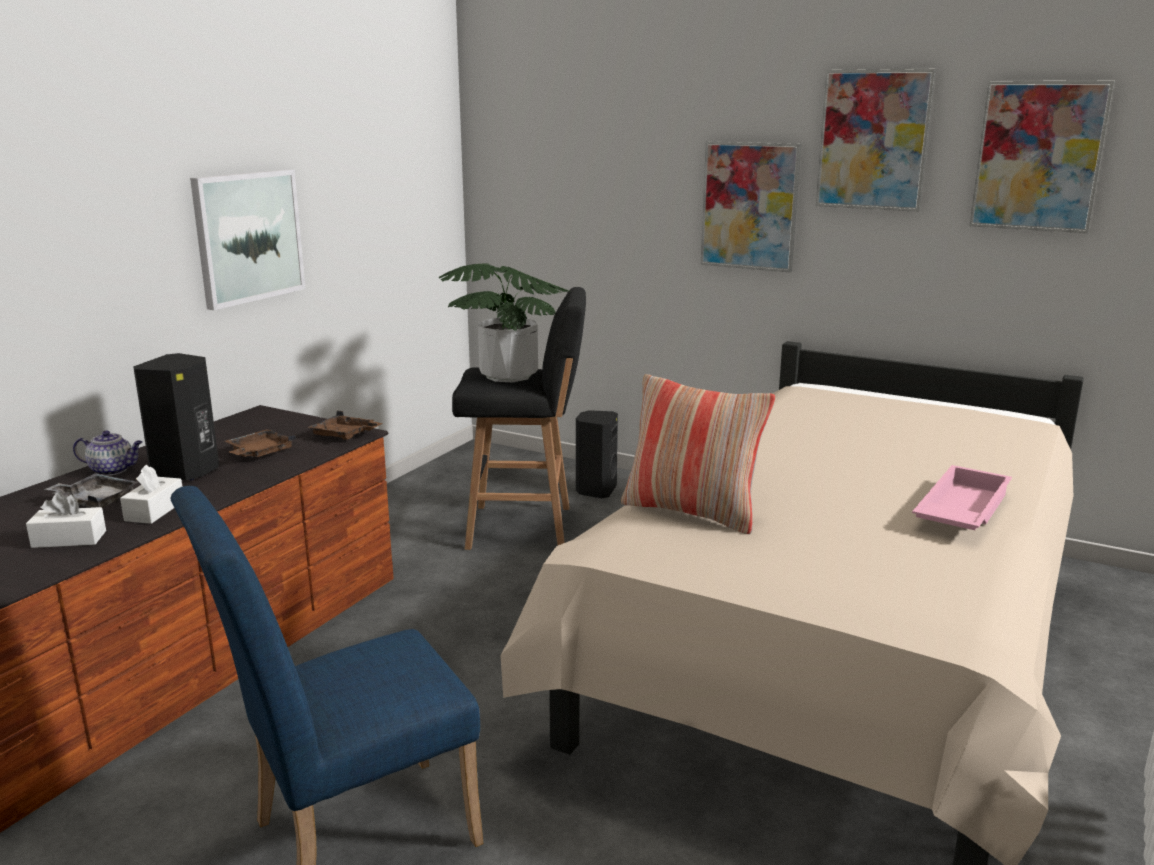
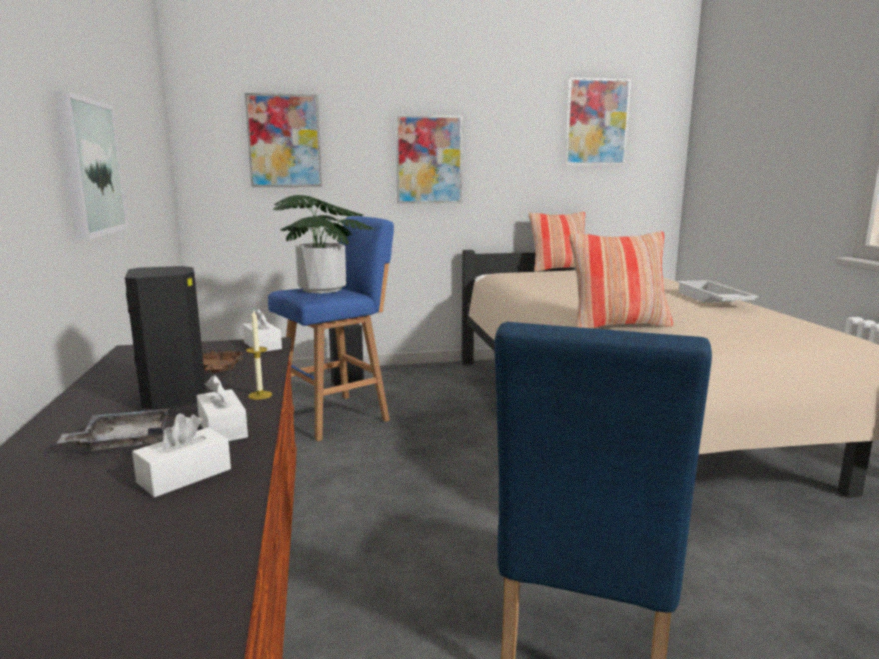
camera: 40 degrees left, 5 degrees down
(113, 470) = (76, 417): teapot -> none
(234, 488) = (260, 395): none -> candle
(345, 435) = (262, 345): brown tray -> white tissue box
(524, 528) = (337, 416): black stool -> blue stool
(873, 140) = (507, 113): picture -> picture (284, 141)
(927, 396) = (559, 269): none -> pillow
(959, 510) = (711, 299): pink tray -> white tray

